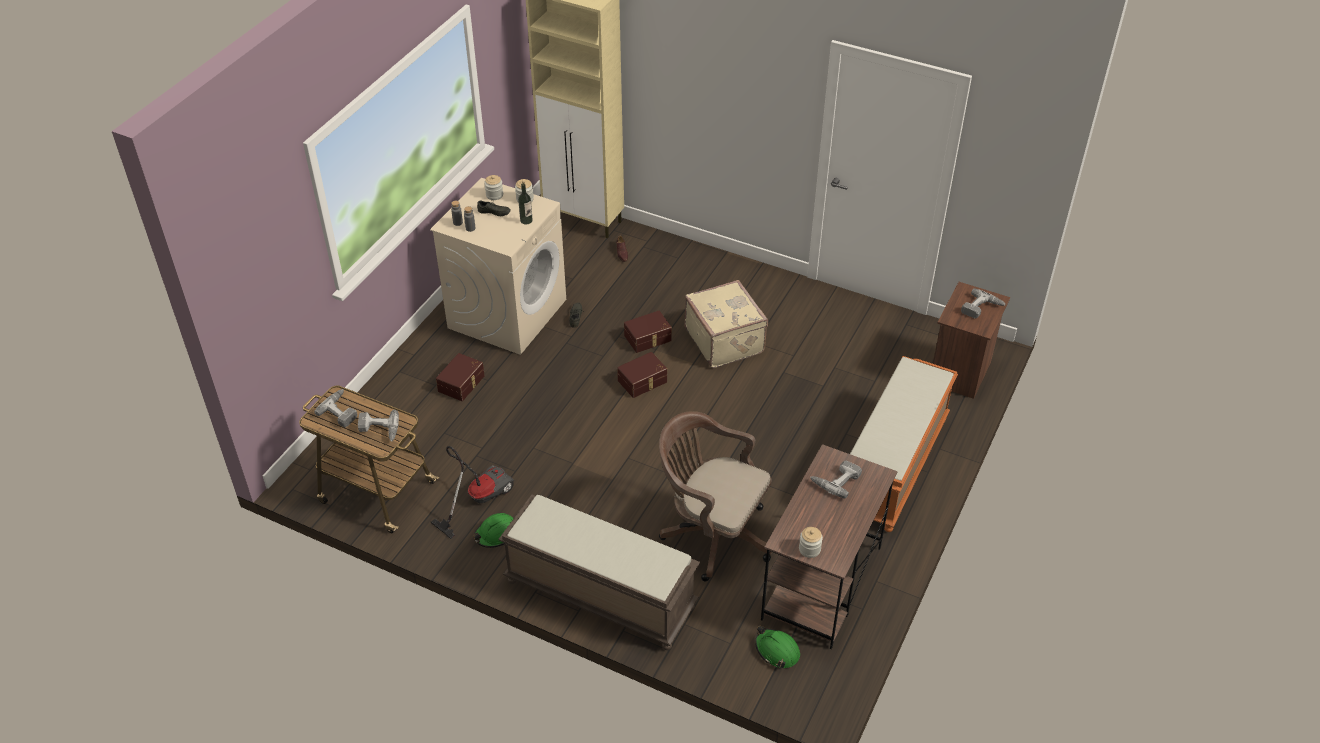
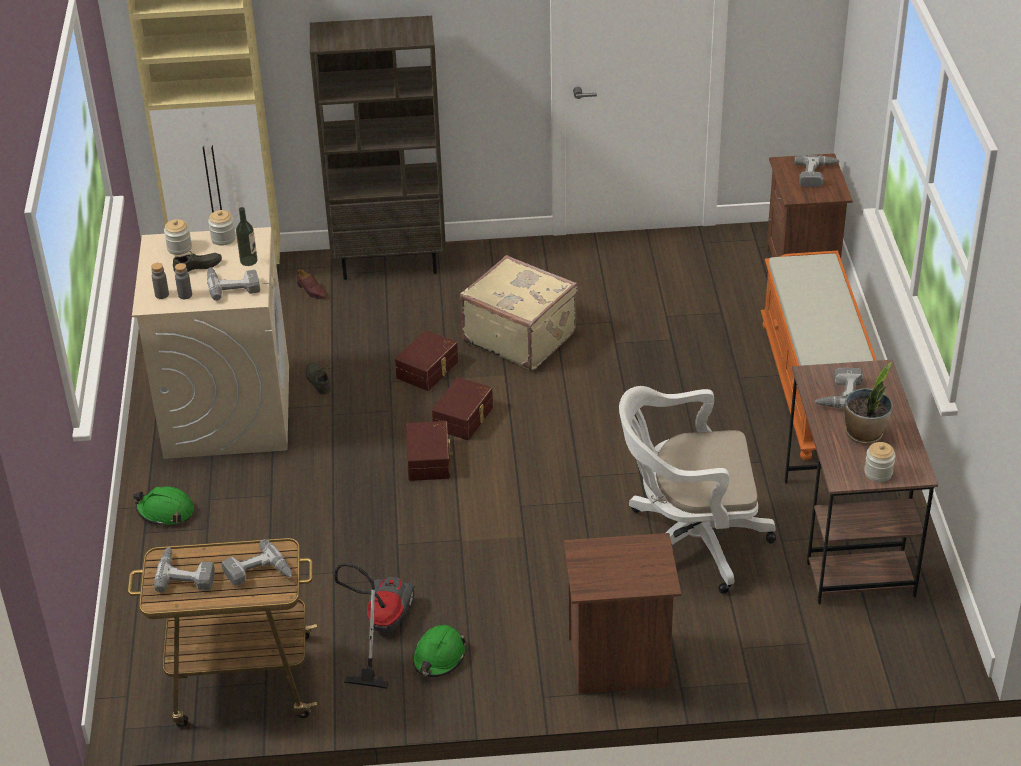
camera: 30 degrees left, 5 degrees down
(462, 383) = (241, 512): brown storage box -> brown storage box (430, 460)
(503, 233) = (233, 285): none -> power drill
(598, 594) = (619, 664): brown bench -> brown nightstand
(686, 253) = (390, 262): none -> brown bookcase
(712, 533) = (688, 542): brown office chair -> white office chair
(777, 651) = (863, 626): green hard hat -> green hard hat (165, 512)
(826, 516) = (864, 433): none -> potted plant

